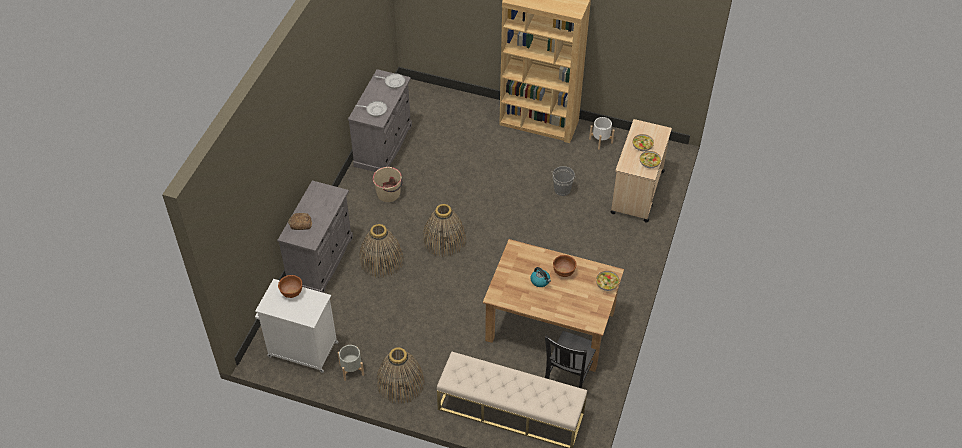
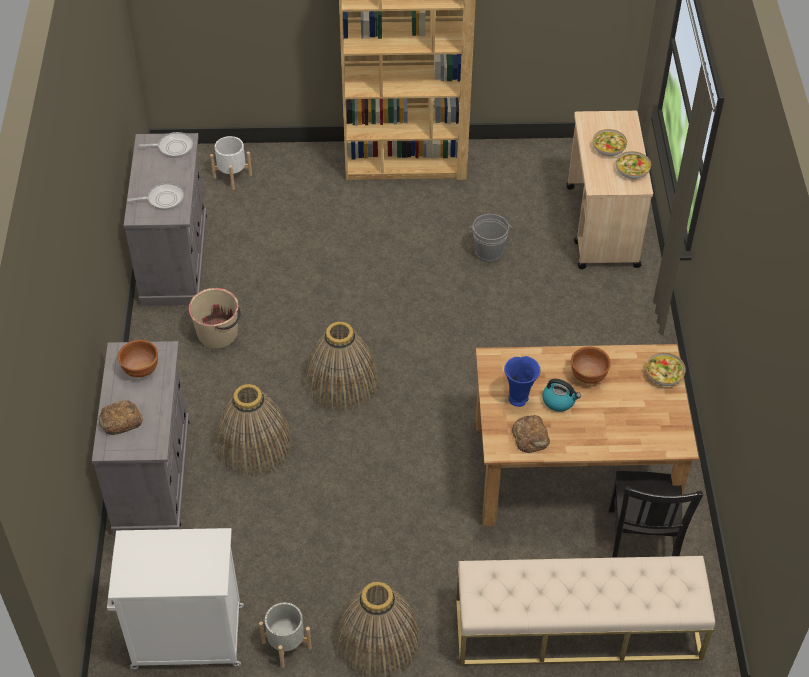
camera: 20 degrees left, 0 degrees up
(292, 292) = (160, 545): brown bowl -> brown bowl (141, 369)
(515, 296) = (531, 437): none -> bread
(518, 273) = (519, 398): none -> blue vase
(600, 141) = (511, 164): white planter -> white planter (232, 176)

